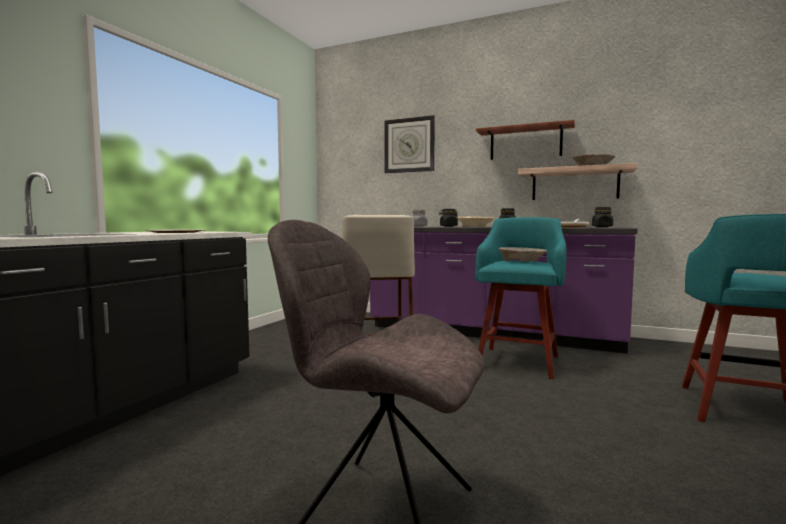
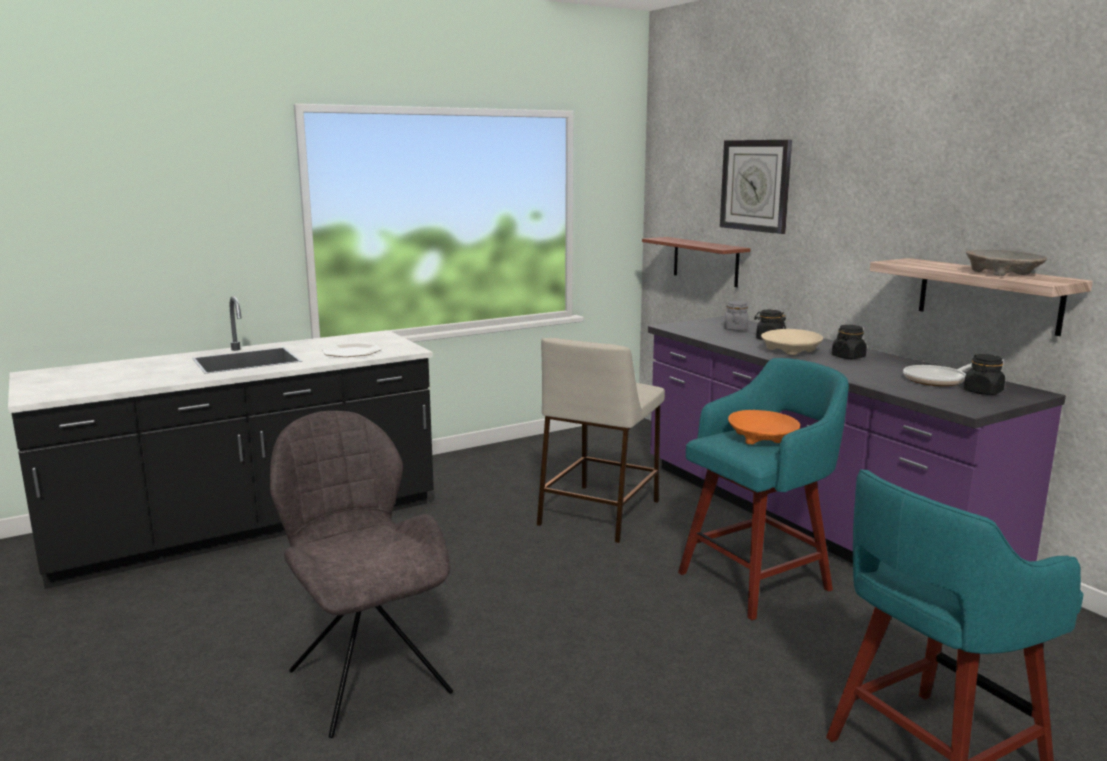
camera: 35 degrees right, 10 degrees up
(522, 261) = (762, 438): beige bowl -> orange bowl
(525, 143) = (918, 206): shelf -> shelf (705, 261)

